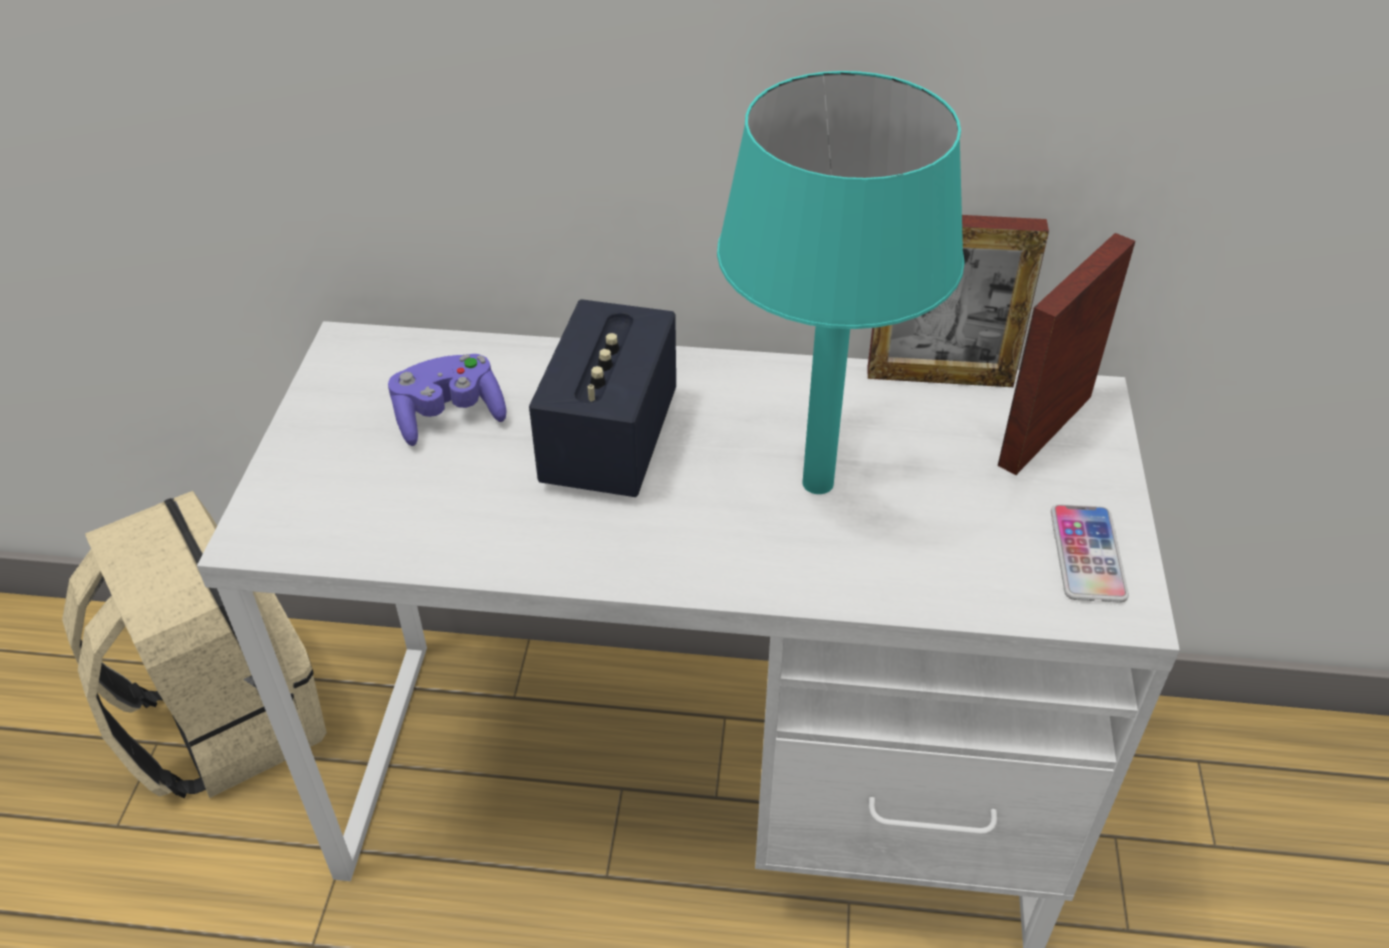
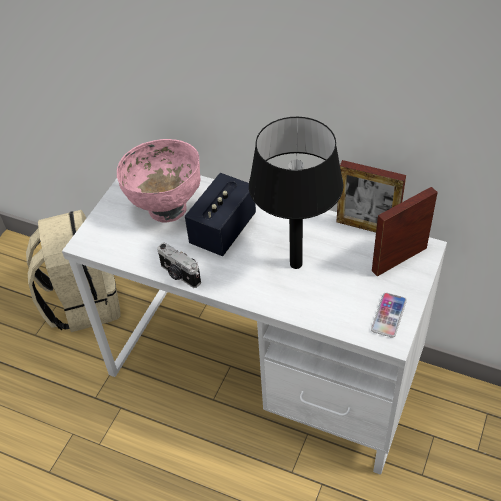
camera: 20 degrees right, 5 degrees up
(449, 416) = (166, 207): purple game controller -> pink bowl
(540, 563) = (179, 275): none -> camera
(816, 482) = (295, 263): turquoise table lamp -> black table lamp

